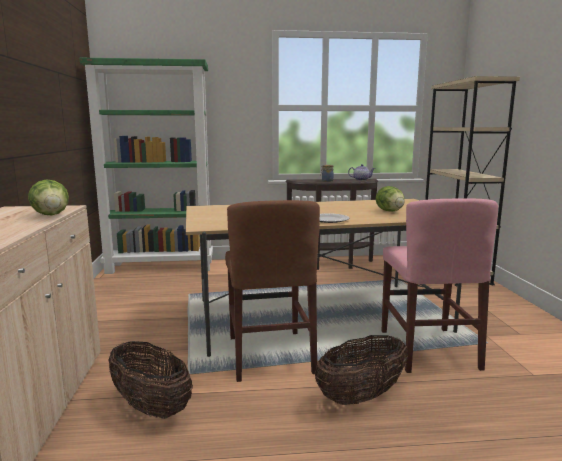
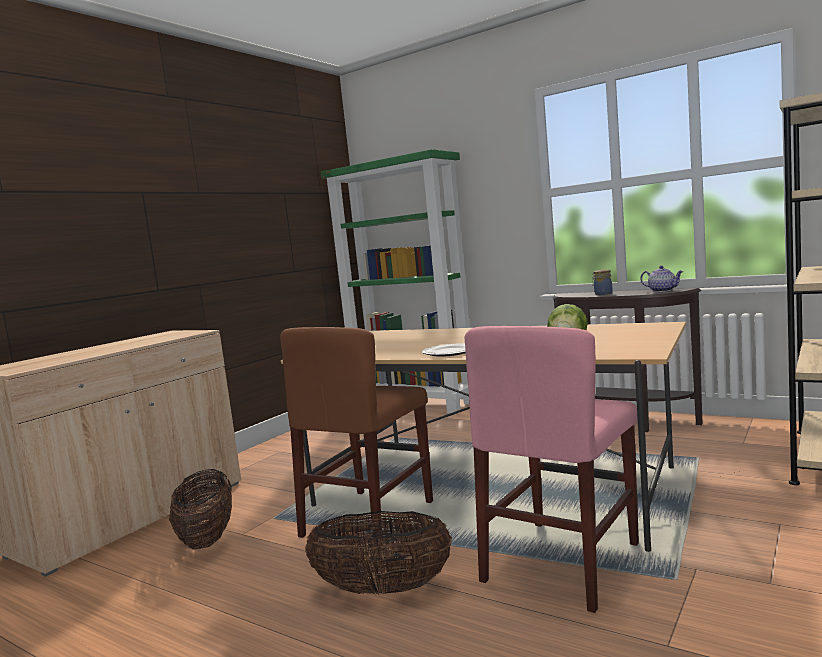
camera: 40 degrees right, 5 degrees down
(51, 215) = (165, 339): lettuce -> none

